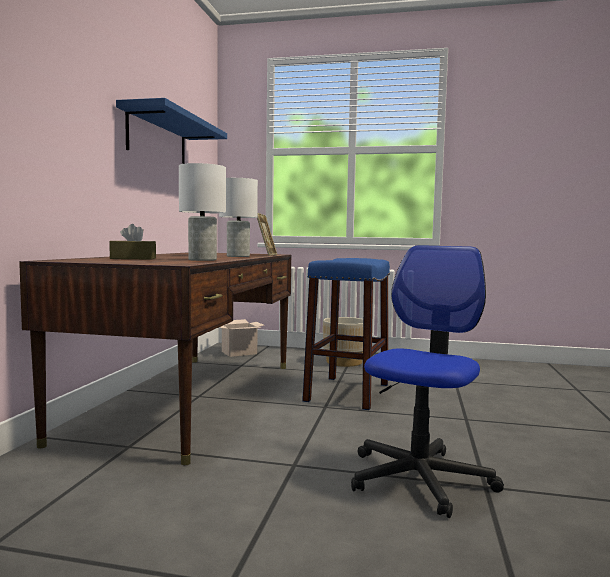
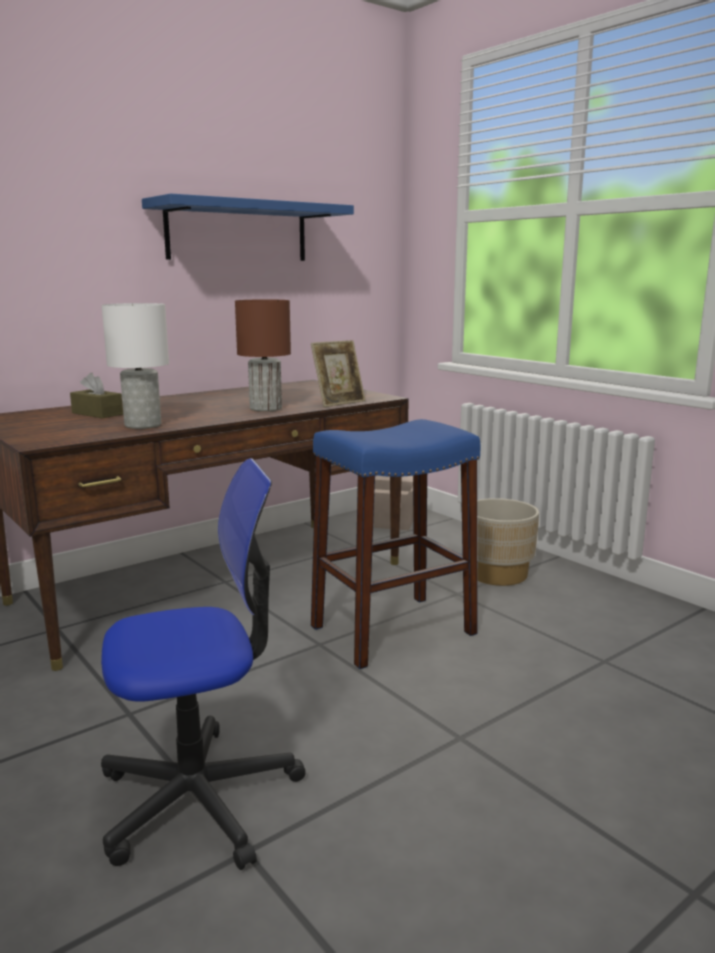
camera: 40 degrees right, 10 degrees up
(238, 256) = (266, 408): white table lamp -> brown table lamp

